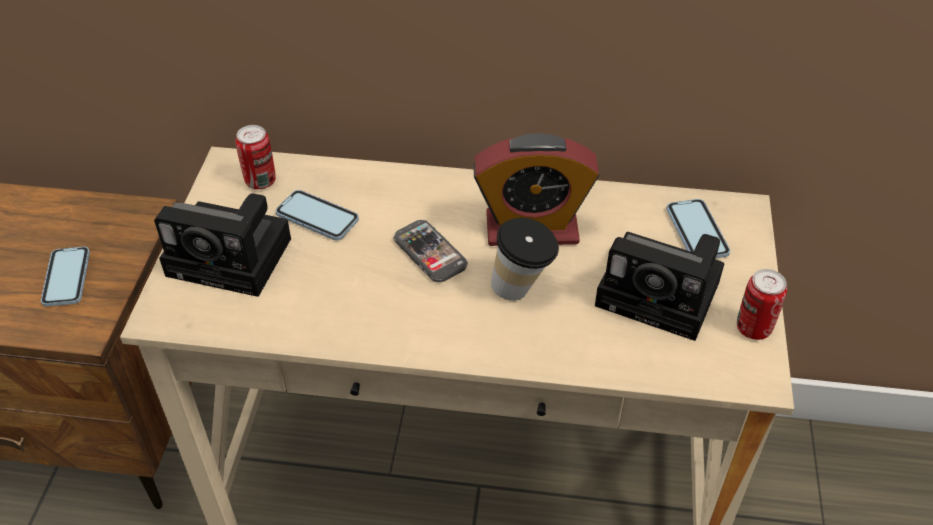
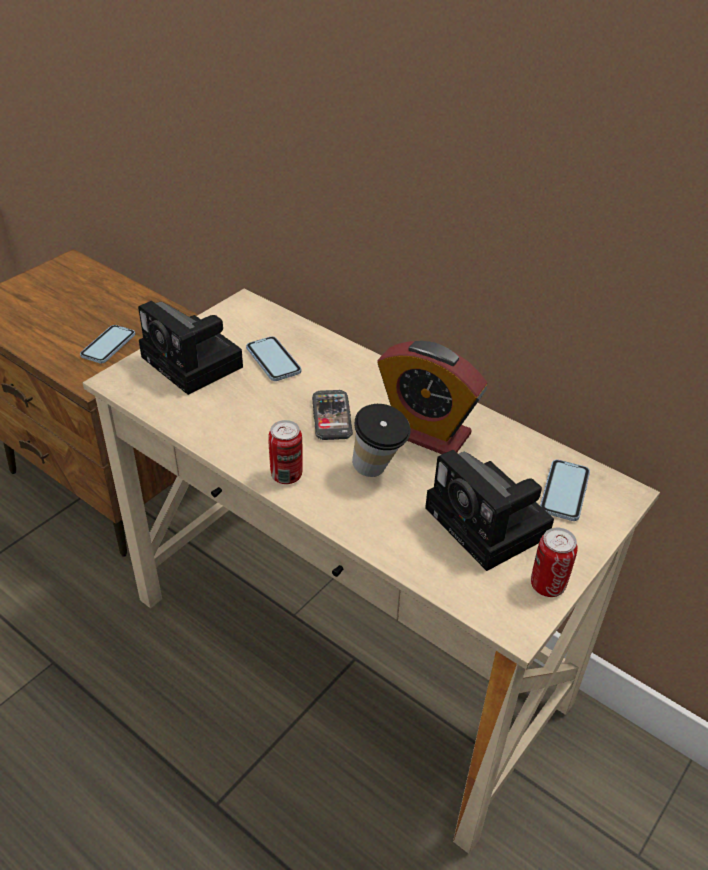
camera: 30 degrees right, 5 degrees down
(260, 181) = (256, 322): can -> can (286, 475)

